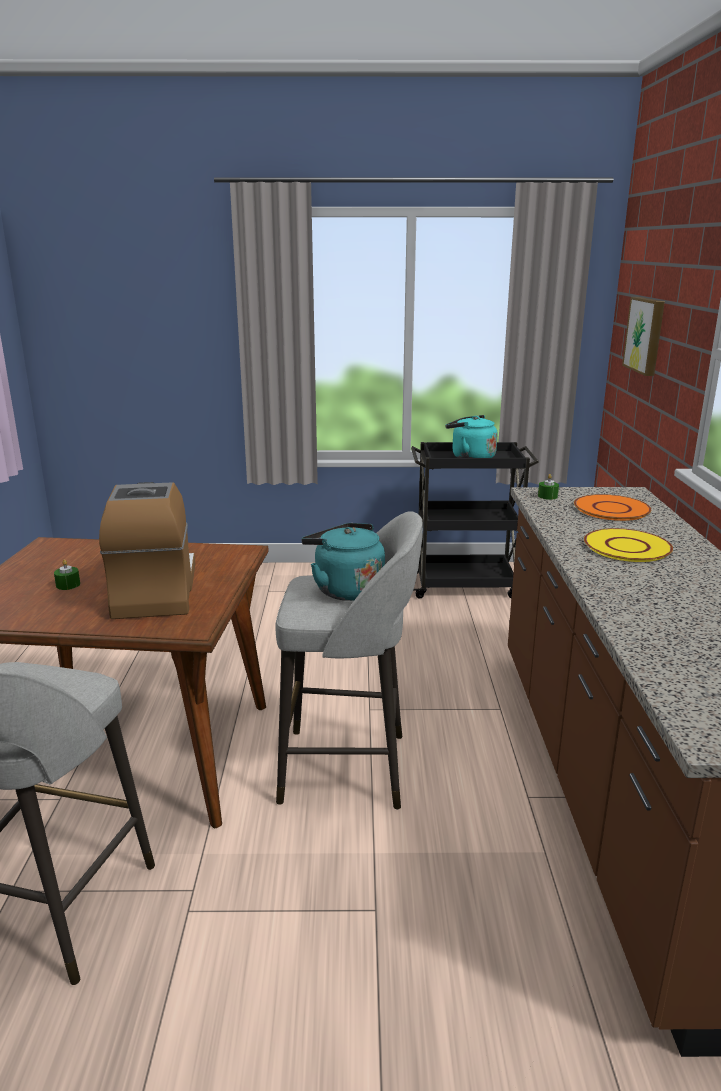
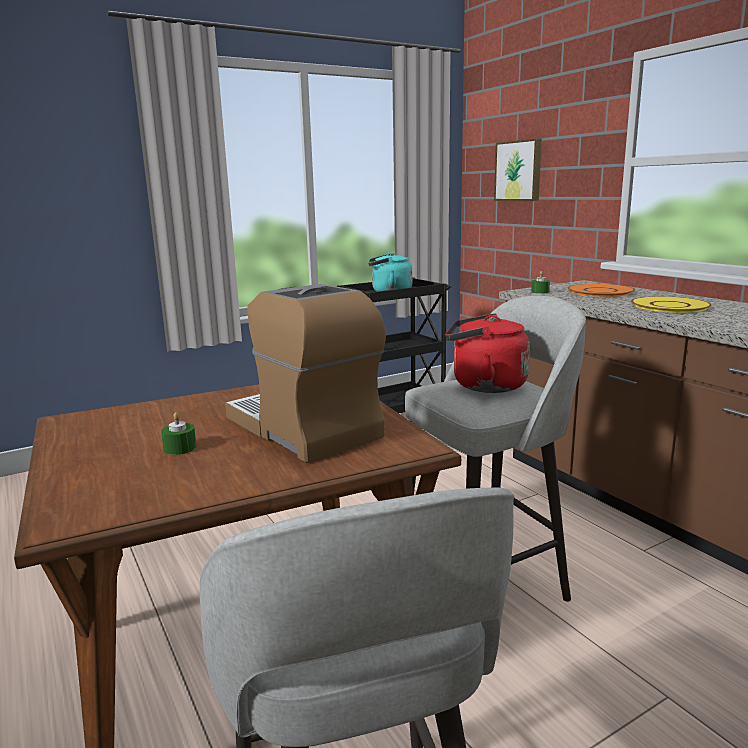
camera: 30 degrees left, 5 degrees down
(345, 589) = (484, 385): turquoise kettle -> red kettle

